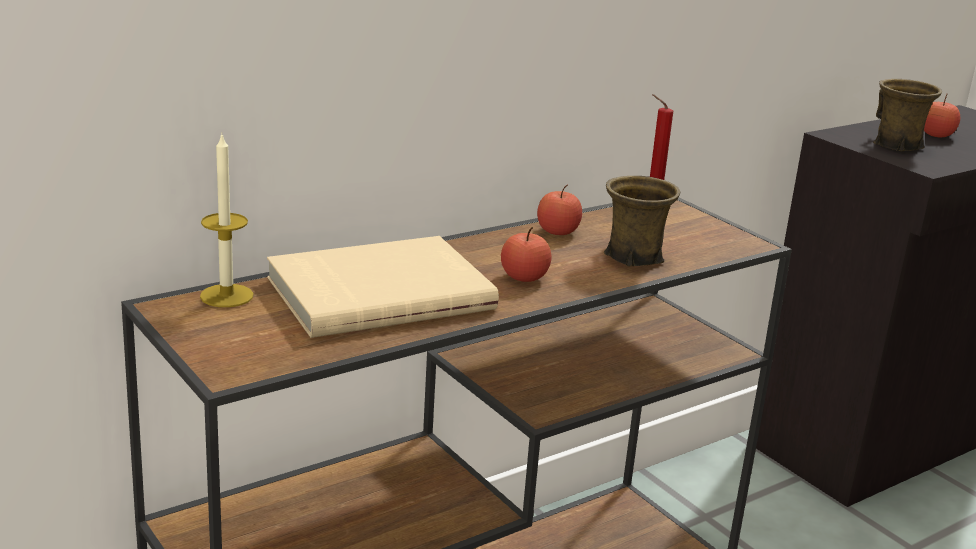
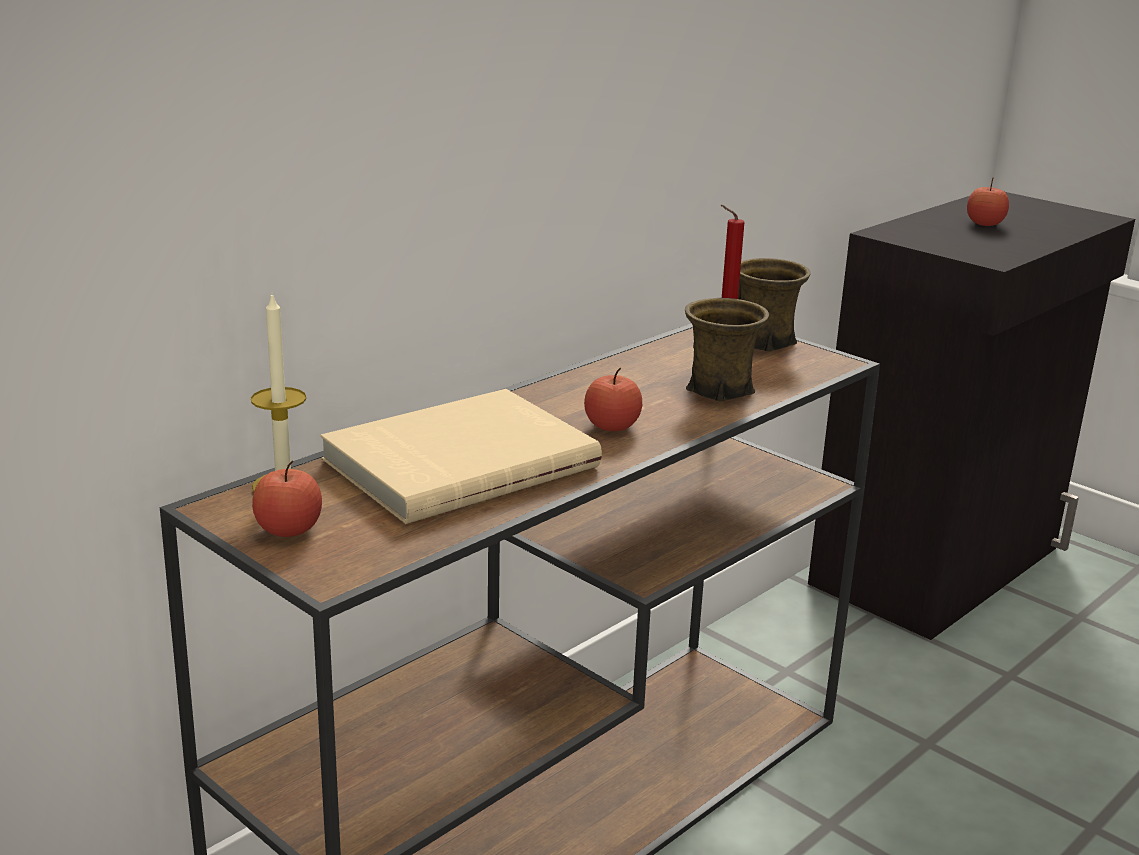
camera: 10 degrees left, 0 degrees up
(557, 232) = (624, 370): apple -> apple (289, 530)
(896, 145) = (950, 238): brown mug -> brown mug (763, 342)

